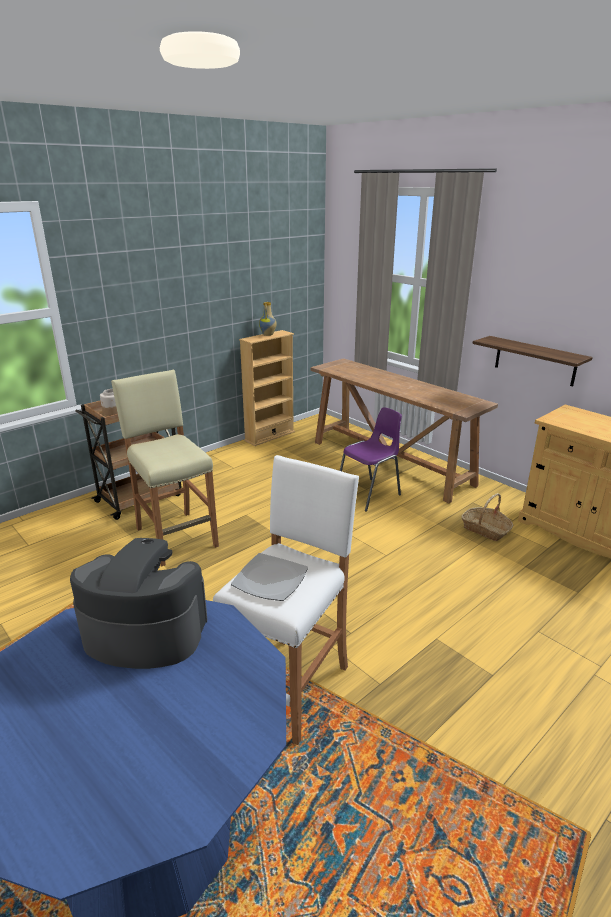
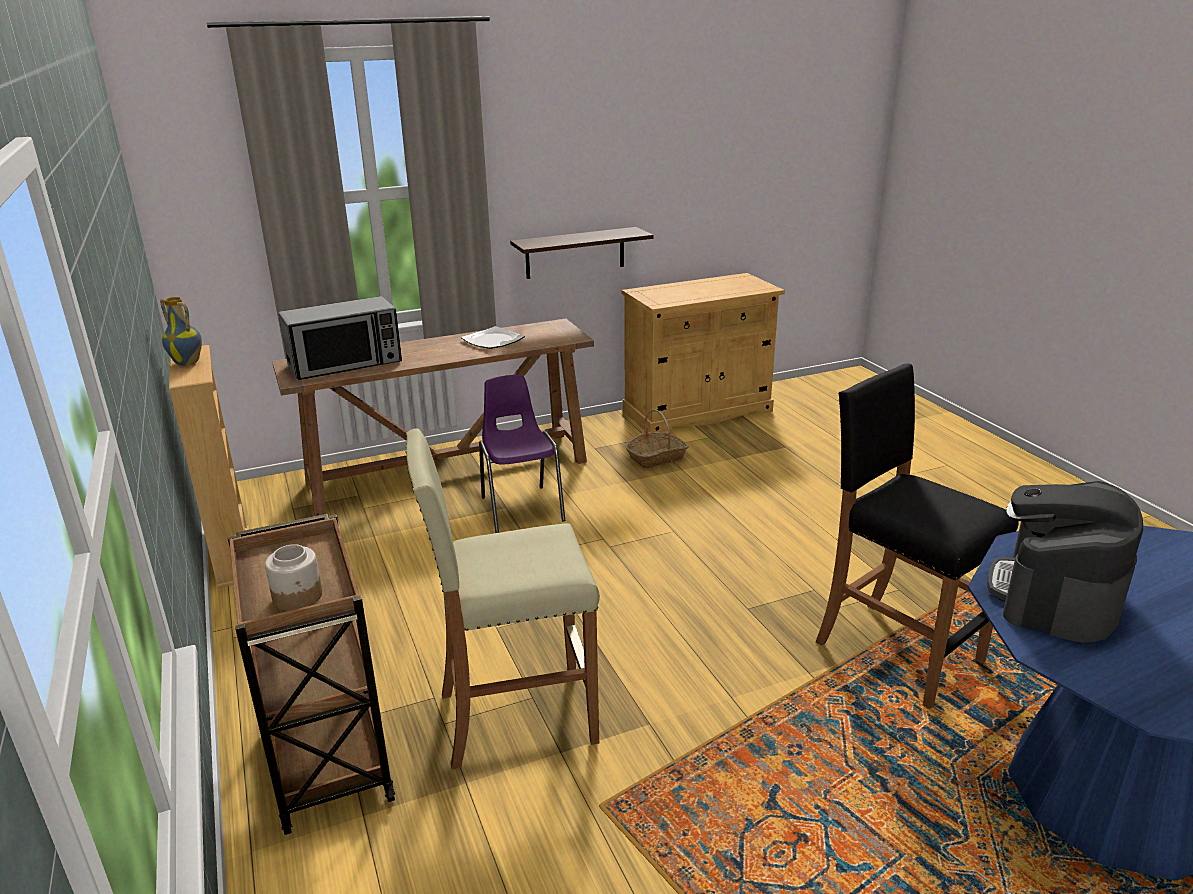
camera: 70 degrees left, 0 degrees up
(271, 579) = (936, 512): plate -> plate (493, 340)
(290, 686) = (896, 651): white stool -> black stool
(353, 371) = (346, 364): none -> microwave

